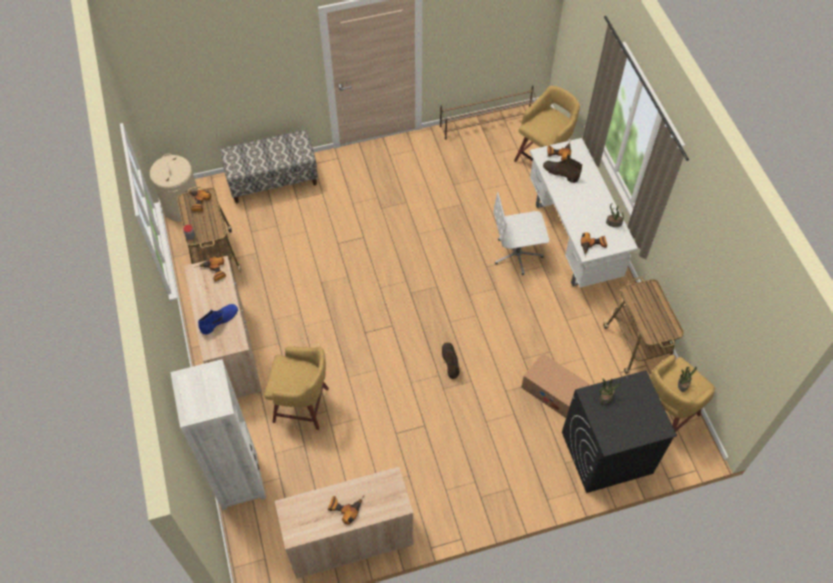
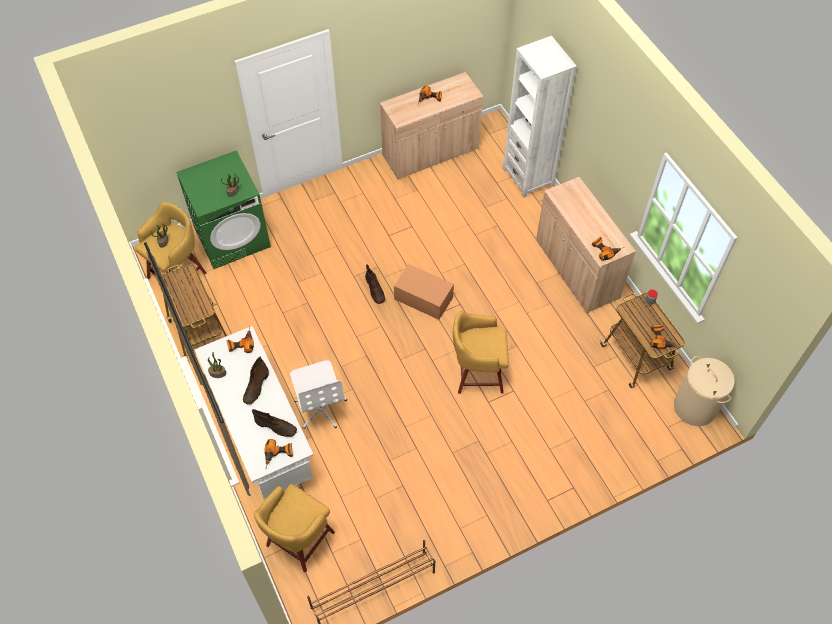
camera: 170 degrees right, 0 degrees up
(219, 320) = (580, 209): blue boot -> none
(273, 180) = (611, 457): bench -> none
(303, 406) = (496, 235): yellow stool -> yellow stool (477, 373)
(517, 254) = (321, 407): white office chair -> white office chair turned 90 degrees clockwise
(553, 391) = (279, 278): cardboard box -> cardboard box (423, 298)
(578, 206) = (256, 387): none -> brown boot
(606, 453) = (232, 237): black washing machine -> green washing machine

